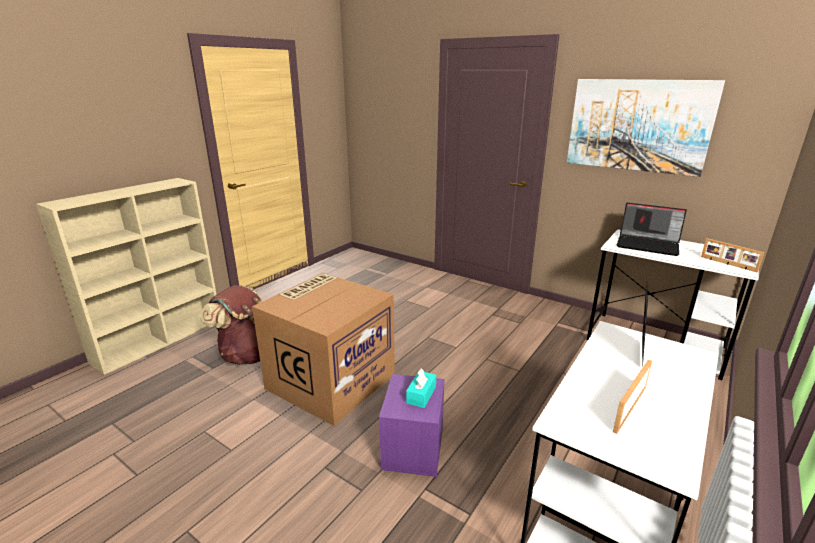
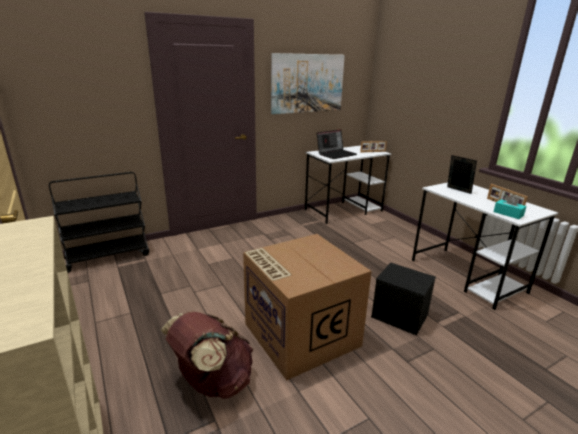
camera: 65 degrees left, 0 degrees up
(376, 261) = (108, 256): none -> black cart
(414, 448) = (400, 315): purple storage box -> black storage box
(421, 395) = (405, 274): turquoise tissue box -> turquoise tissue box (508, 214)

